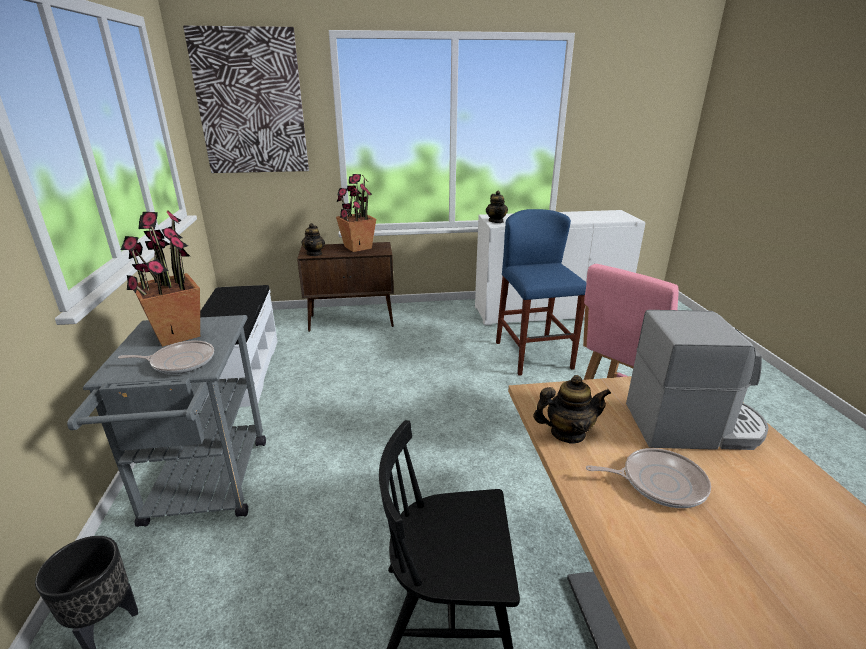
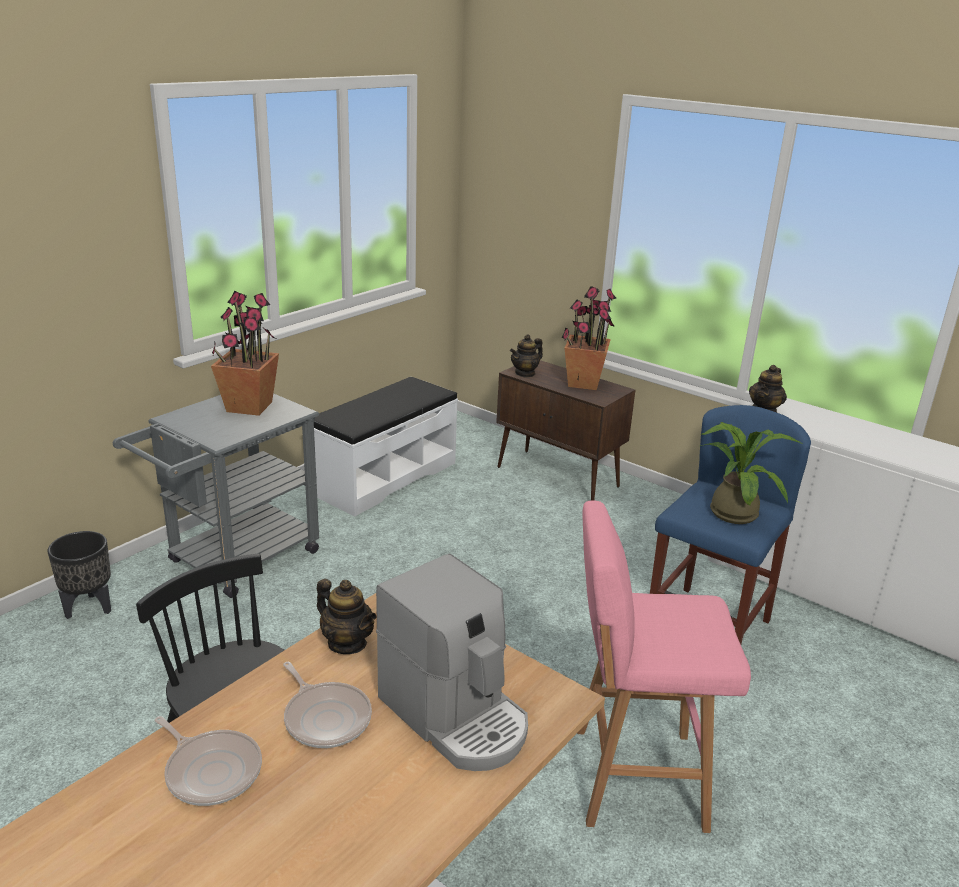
camera: 45 degrees right, 0 degrees up
(180, 362) = (214, 429): frying pan -> frying pan (211, 770)
(251, 103) = (524, 171): picture -> none
(549, 272) = (733, 510): none -> potted plant

